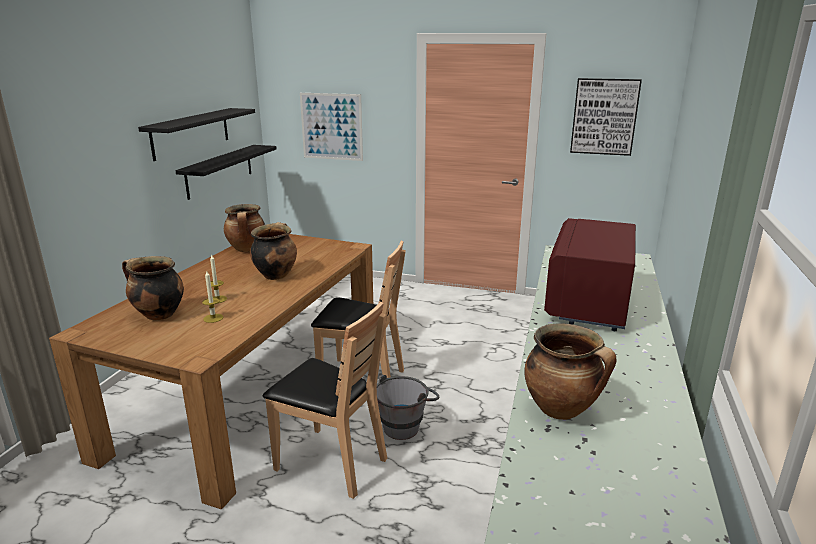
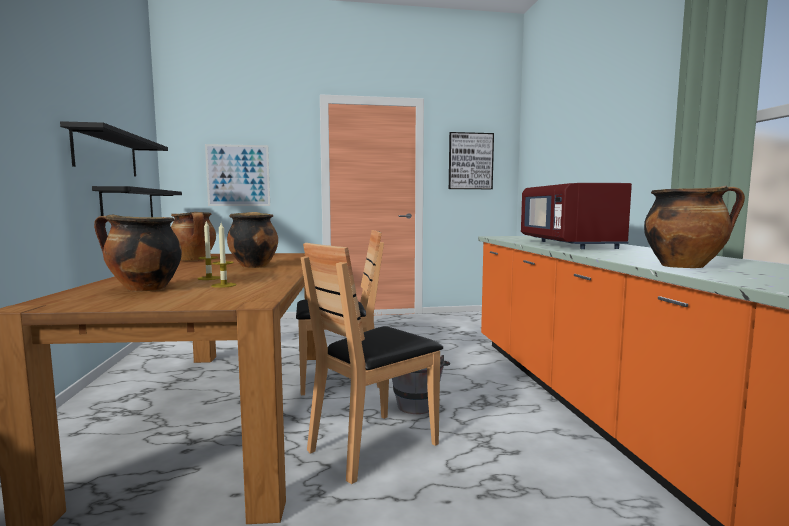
camera: 25 degrees left, 15 degrees down
(331, 462) = (373, 446): brown chair -> brown chair turned 135 degrees clockwise

